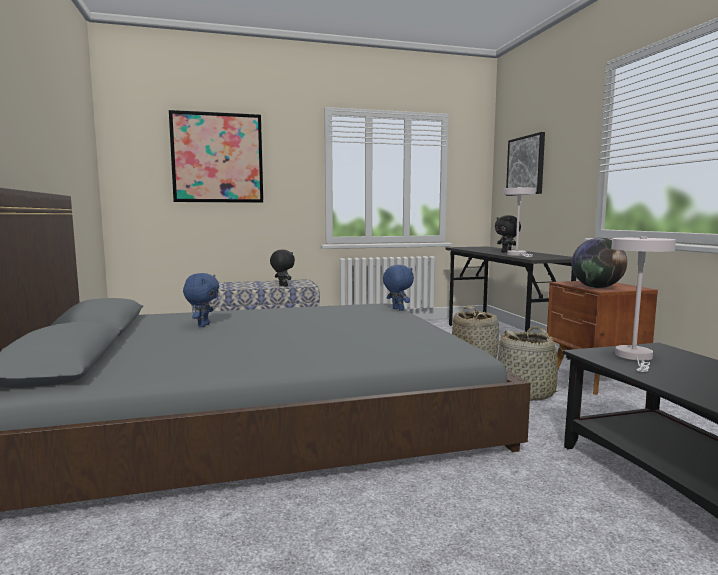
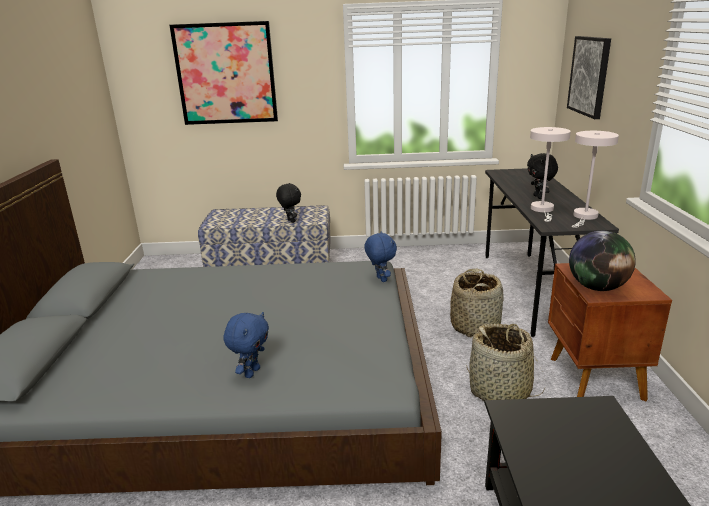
camera: 15 degrees right, 15 degrees up
(203, 325) = (174, 299): blue plush toy -> blue plush toy (251, 372)
(635, 357) = (552, 429): white table lamp -> white table lamp (584, 217)

